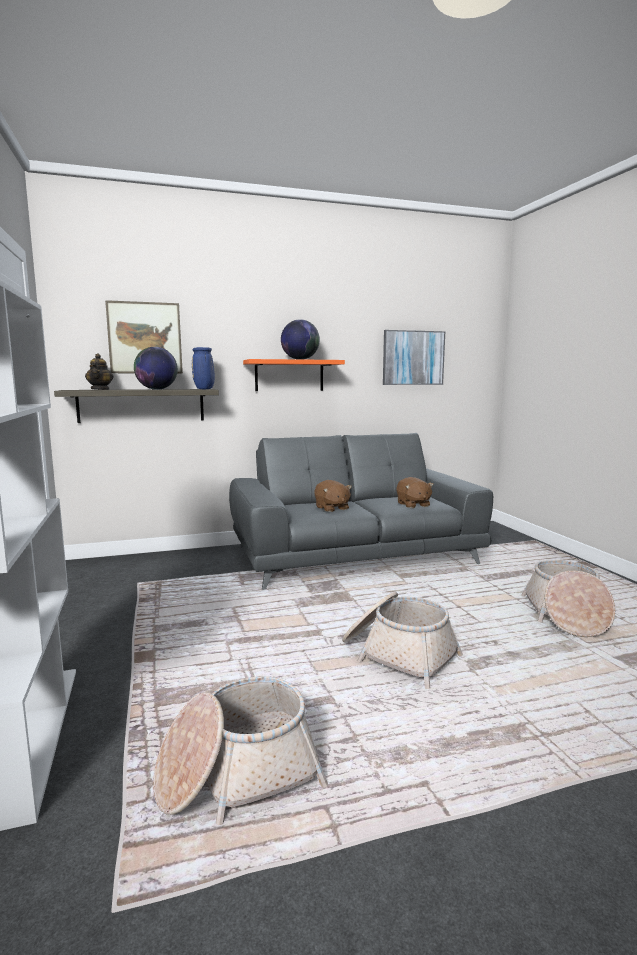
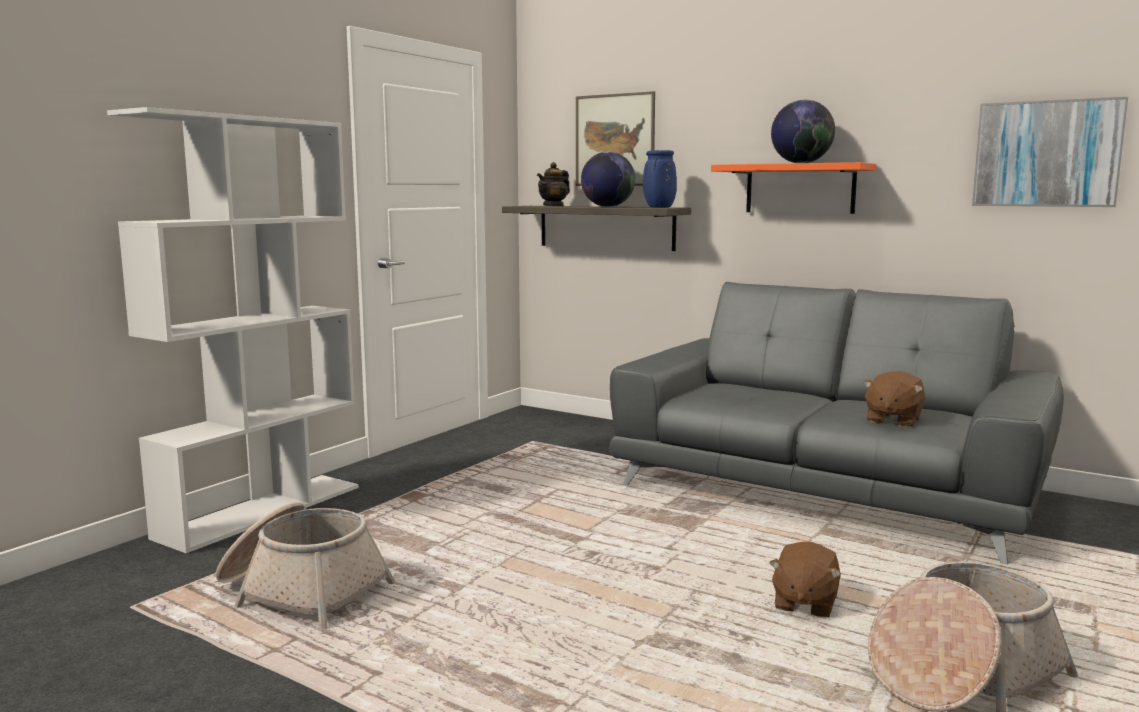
camera: 50 degrees right, 0 degrees up
(332, 508) = (759, 398): brown plush toy -> brown plush toy (804, 604)
(398, 654) = (606, 592): basket -> none

